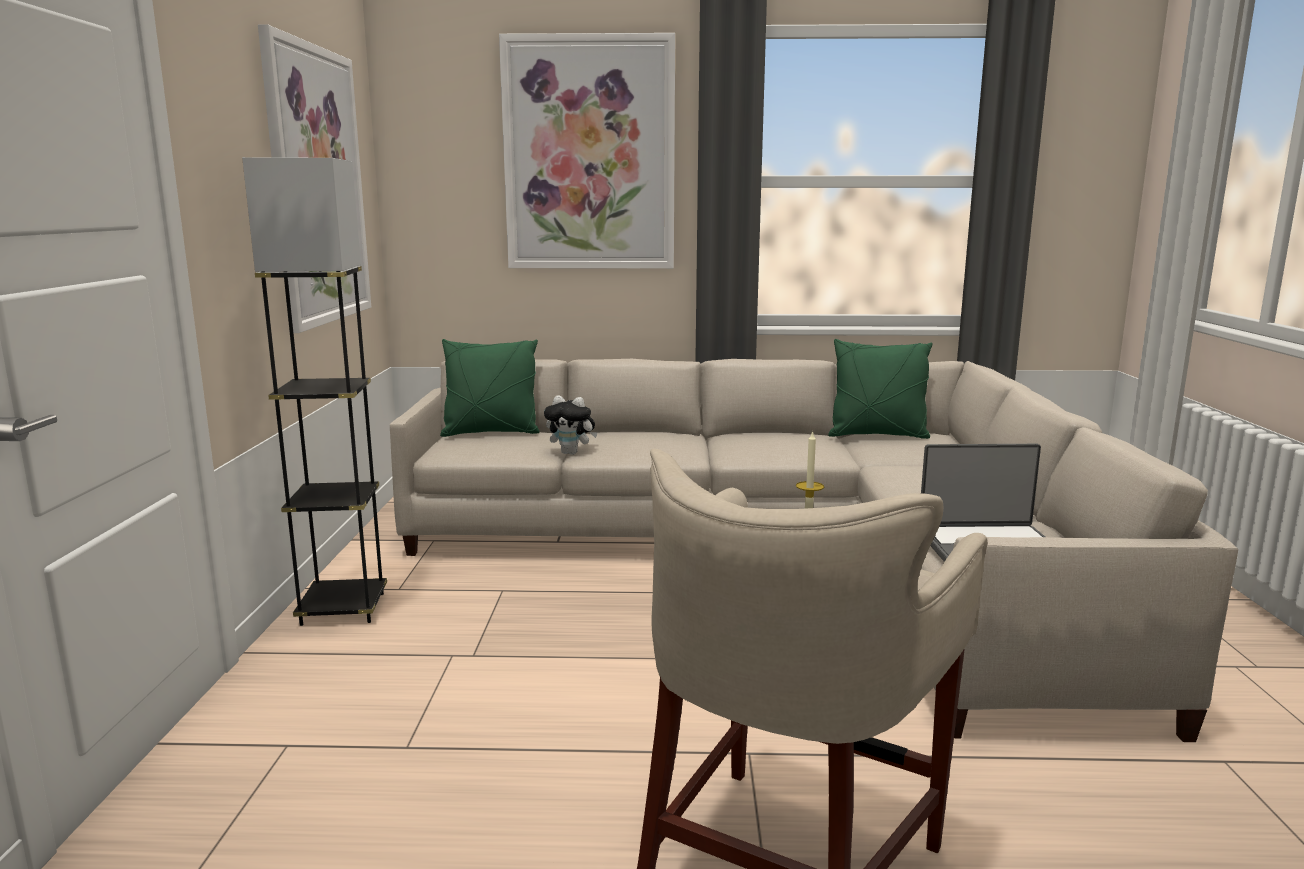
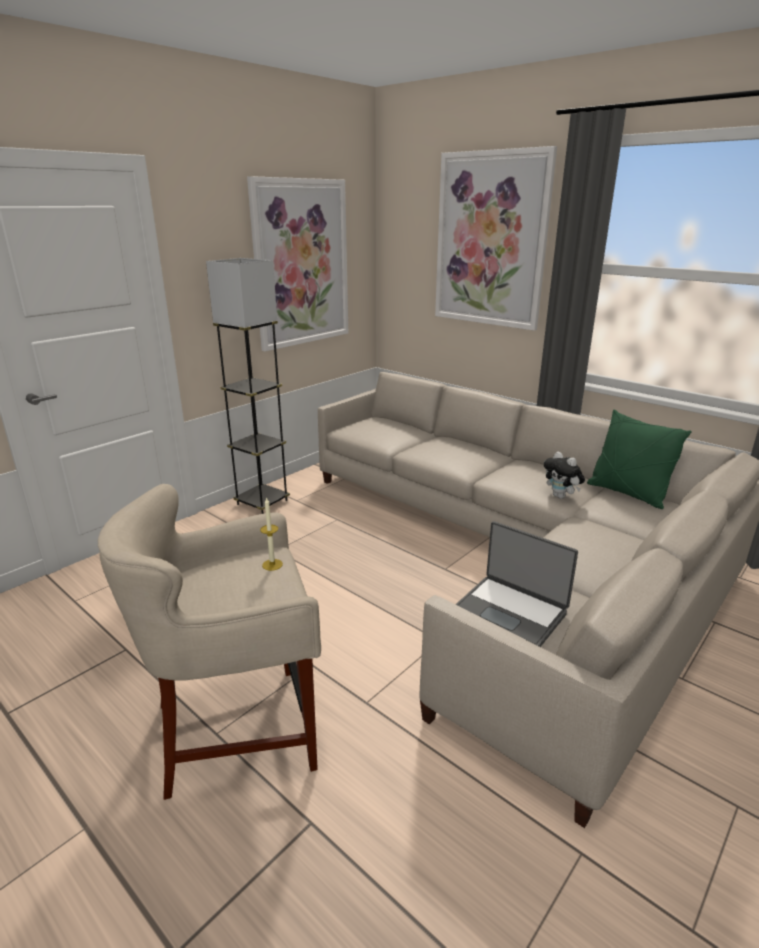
camera: 40 degrees right, 10 degrees up
(491, 432) = (388, 422): green pillow -> none
(572, 453) = (409, 448): plush toy -> plush toy (561, 496)

